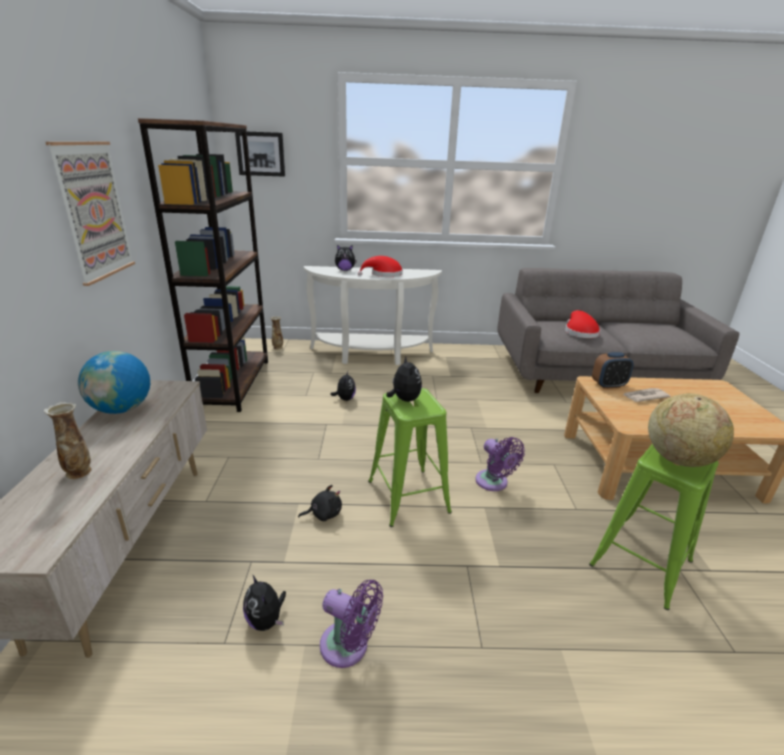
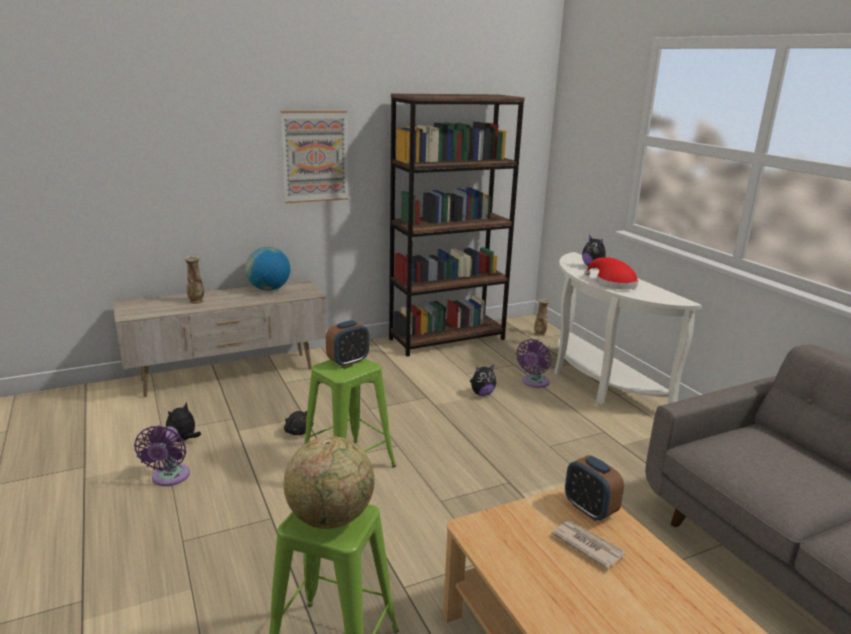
camera: 65 degrees right, 5 degrees down
(261, 154) = (579, 125): picture -> none
(404, 399) = (348, 361): plush toy -> alarm clock
(493, 483) = (408, 516): purple fan -> purple fan (534, 382)
(580, 332) = (771, 471): red hat -> none

